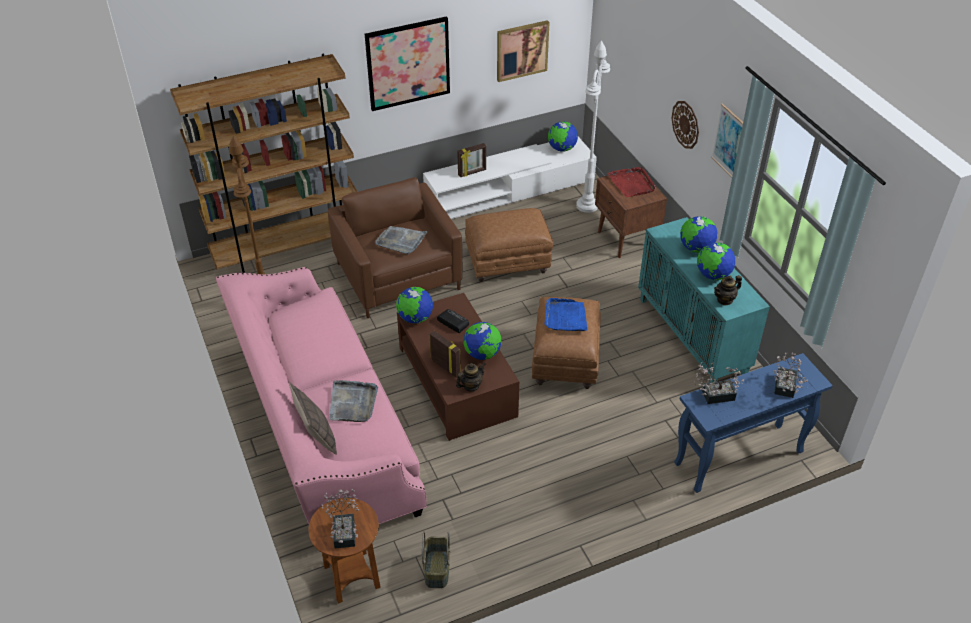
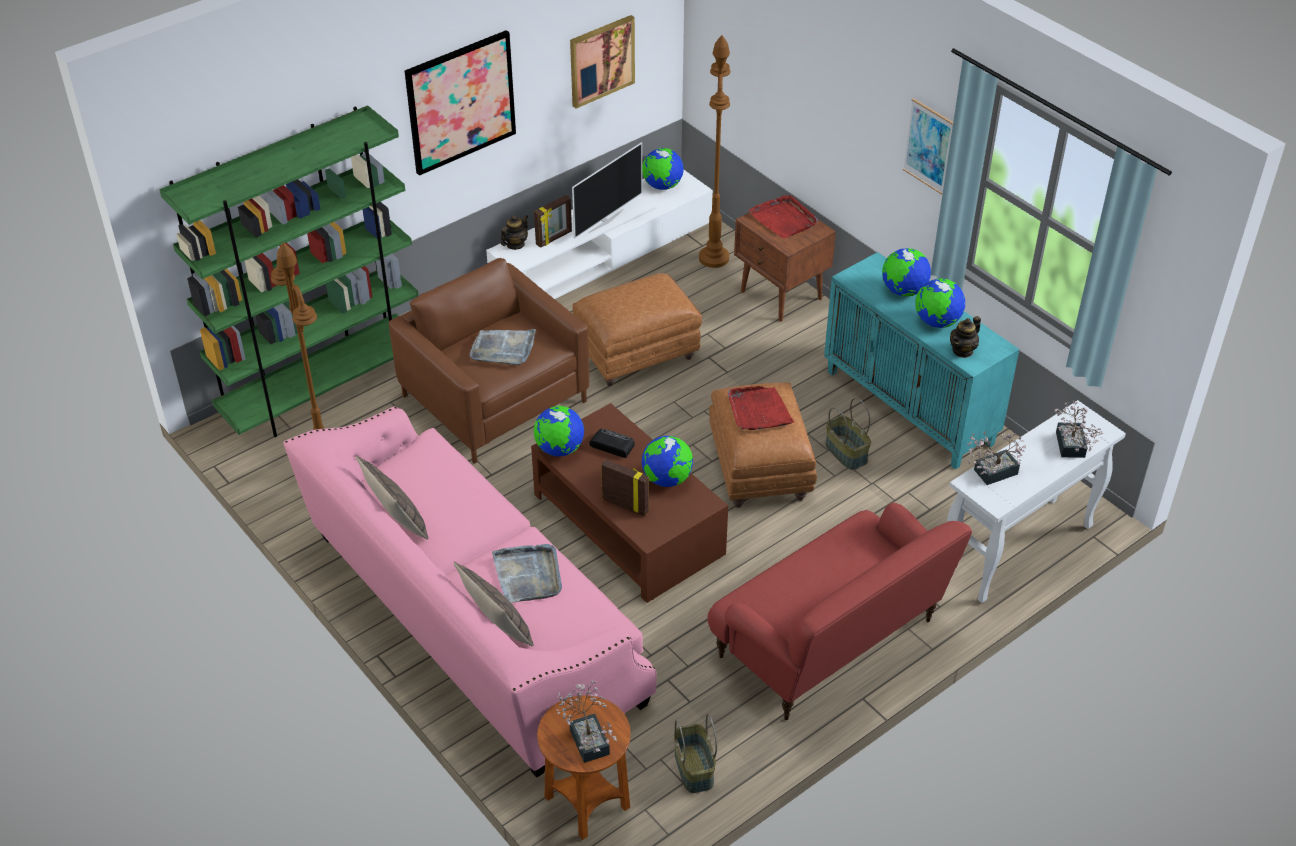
camera: 15 degrees left, 0 degrees up
(279, 347) = (397, 522): none -> pillow
(287, 250) = (324, 390): brown bookcase -> green bookcase
(471, 386) = (668, 523): teapot -> teapot (515, 245)
(512, 166) = (605, 220): none -> television
(565, 317) = (758, 411): blue tray -> red tray
(570, 497) = (829, 642): none -> red sofa
(587, 206) = (714, 258): white floor lamp -> brown floor lamp
(633, 361) = (847, 453): none -> basket
(685, 124) = (856, 131): wall clock -> none
(738, 458) = (1017, 550): blue console table -> white console table

